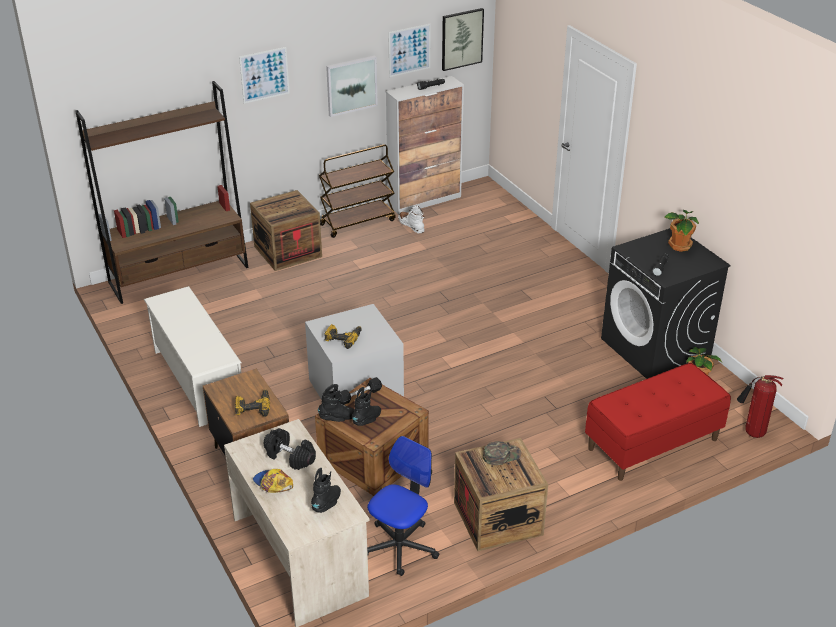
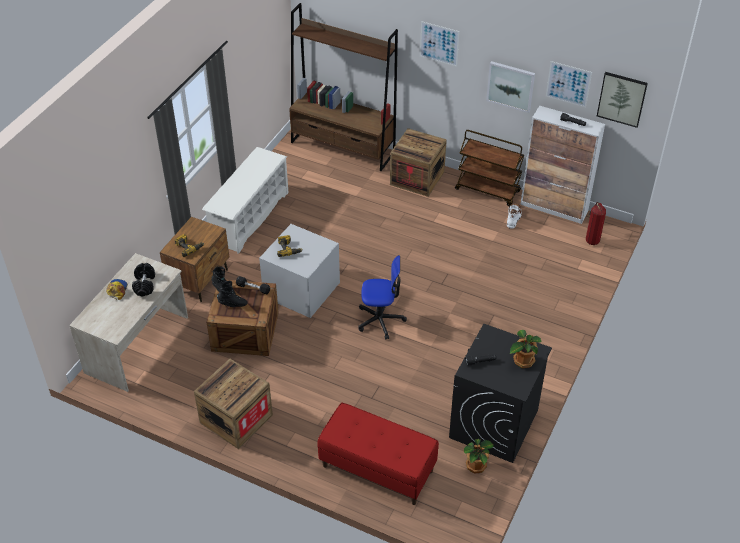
camera: 55 degrees right, 10 degrees up
(327, 504) = (116, 321): black boot -> none
(400, 546) = (177, 385): office chair -> office chair (380, 320)
(501, 455) = (243, 381): green cap -> none
(751, 433) = (441, 523): fire extinguisher -> fire extinguisher (591, 240)

